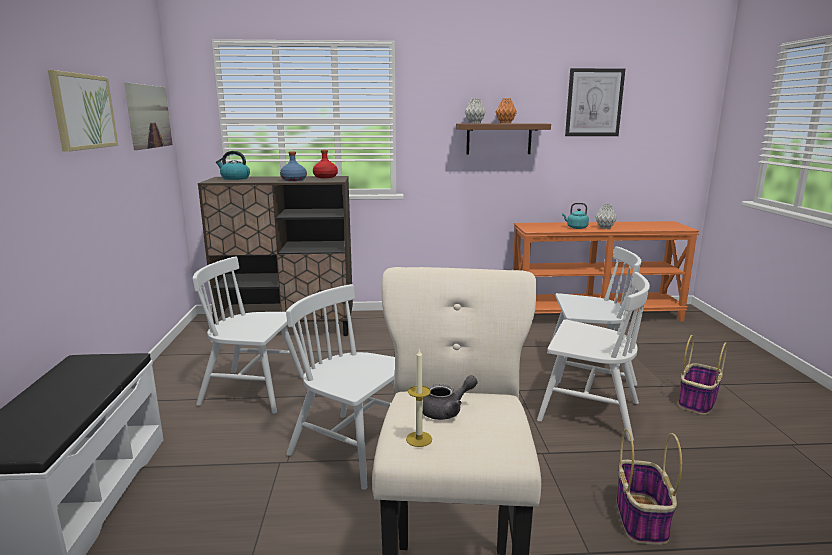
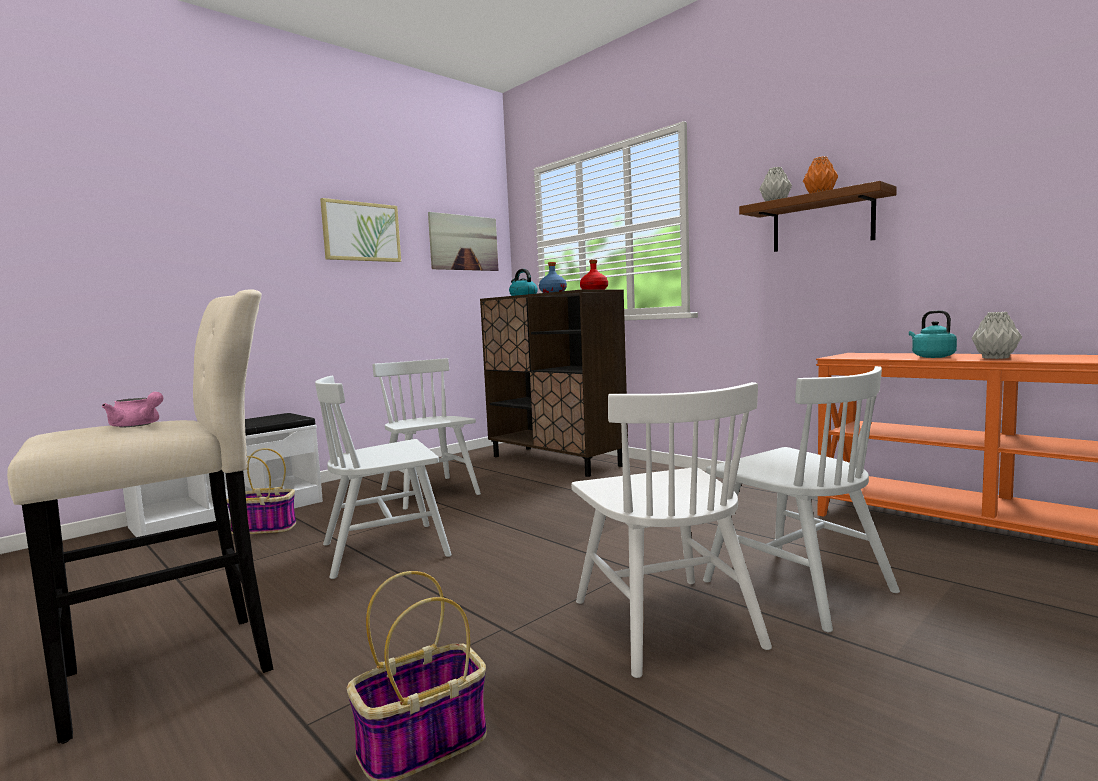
camera: 50 degrees right, 10 degrees down
(353, 448) = (386, 549): white chair -> white chair turned 105 degrees counterclockwise
(419, 439) = (70, 430): candle -> none
(447, 411) = (138, 425): grey teapot -> pink teapot
(594, 102) = (1001, 130): picture -> none
(697, 401) = (906, 701): basket -> basket (266, 528)

